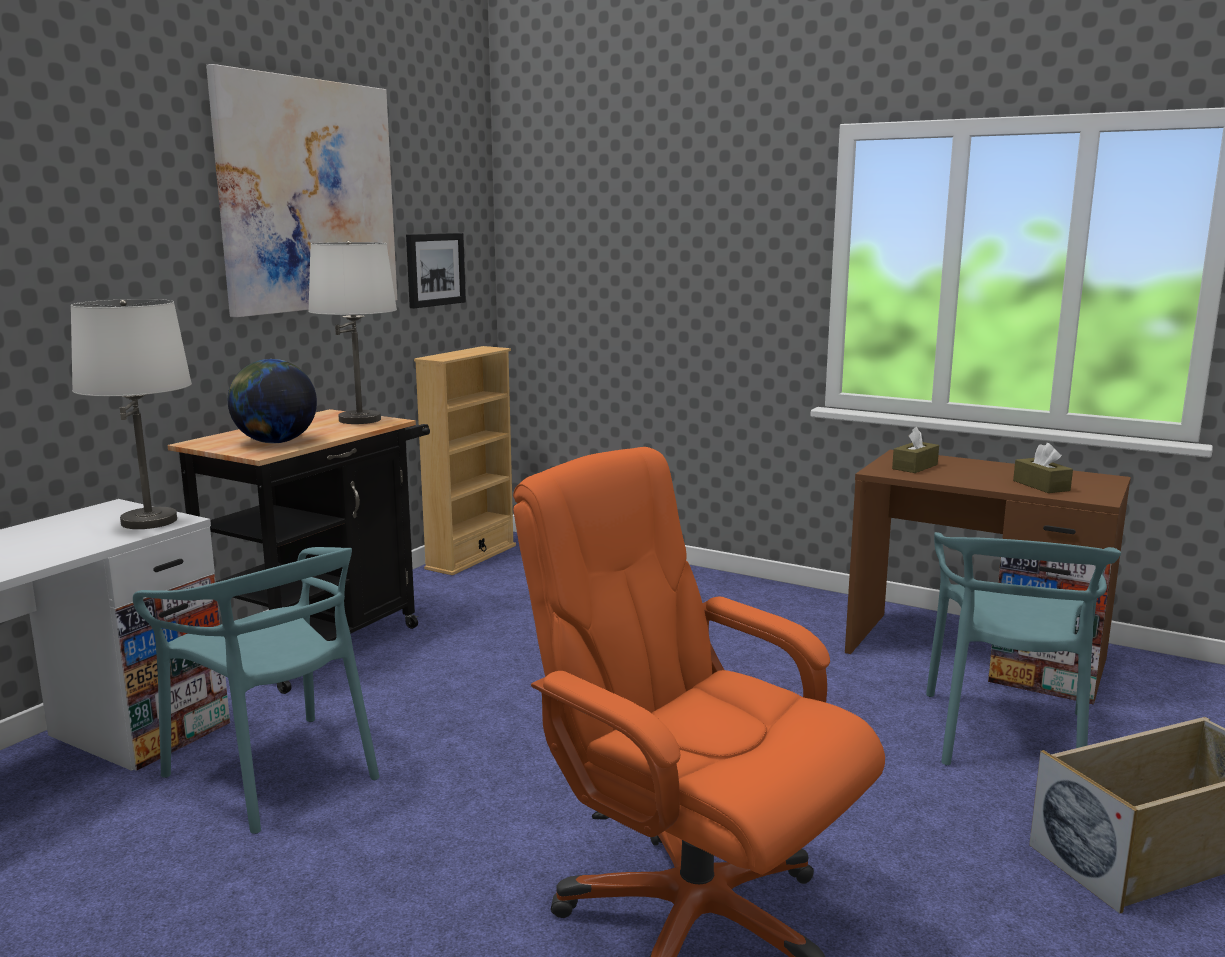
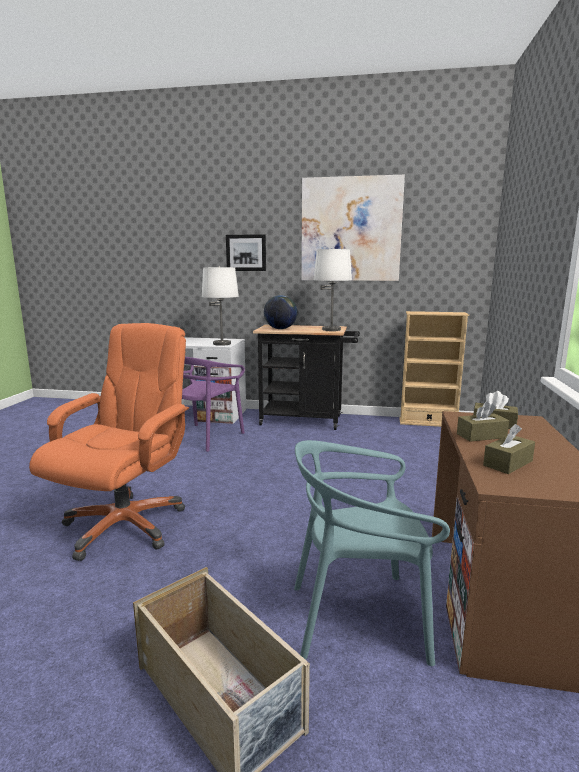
camera: 70 degrees right, 0 degrees up
(276, 772) = (204, 437): turquoise chair -> purple chair
(434, 269) = (434, 267): picture -> picture (246, 253)
(956, 477) = (481, 435): none -> brown tissue box

